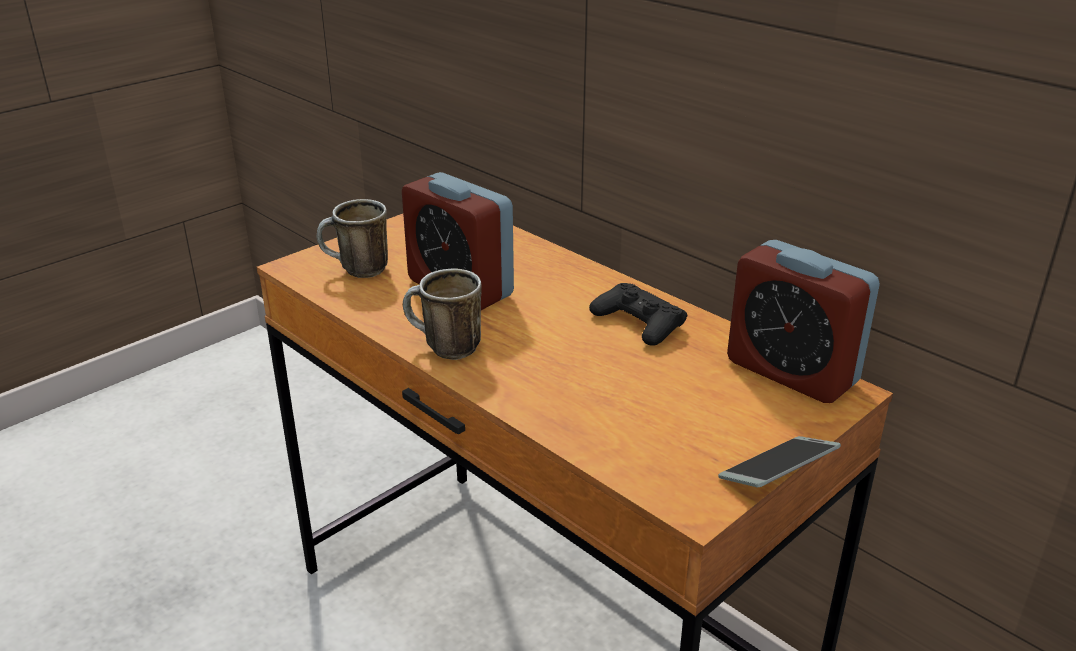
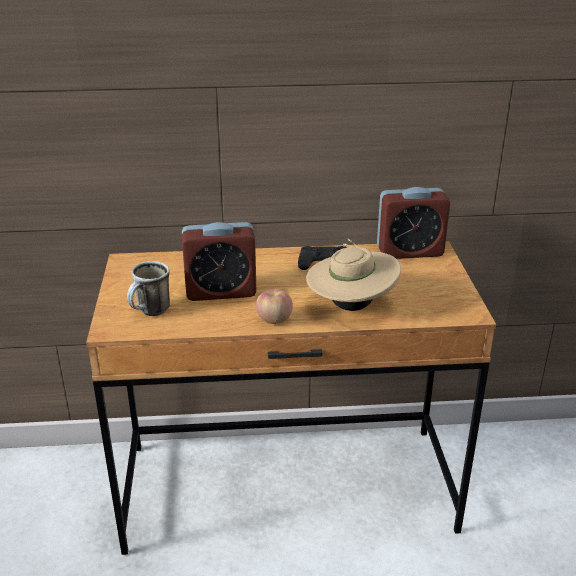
camera: 50 degrees left, 0 degrees up
(443, 349) = (274, 319): mug -> apple
(559, 388) = (351, 305): none -> beige hat
(777, 471) = (470, 287): phone -> none

